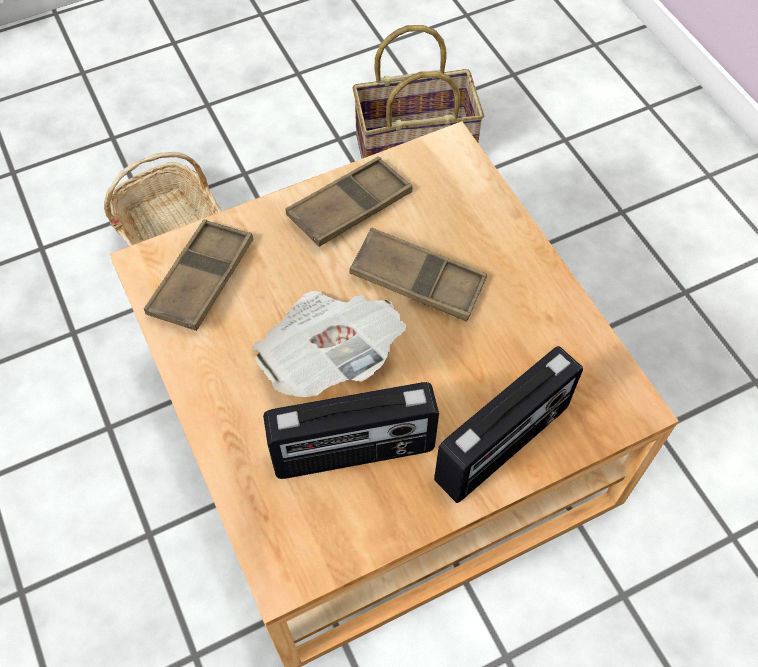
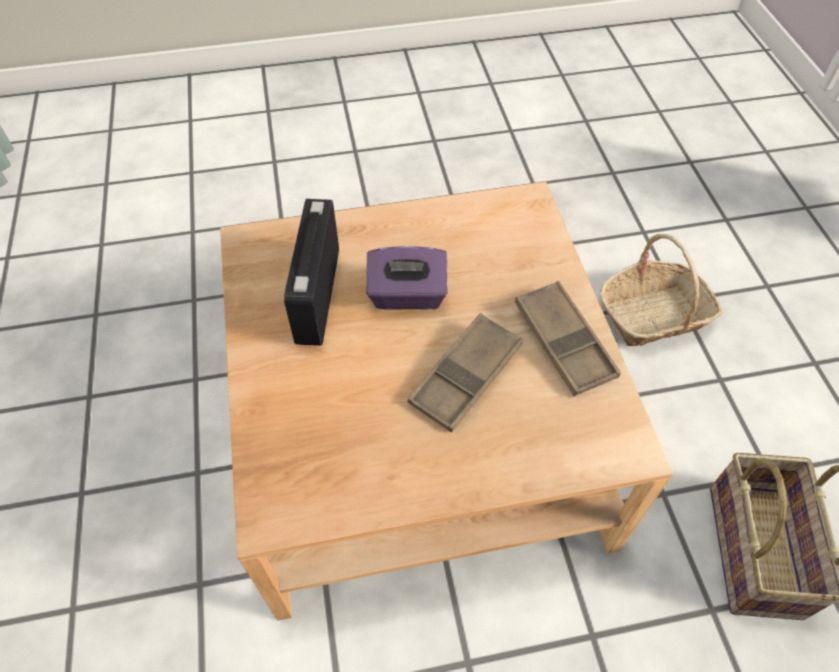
camera: 105 degrees right, 5 degrees down
(202, 279) = (506, 230): brown tray -> none
(328, 357) = (407, 296): newspaper -> purple tissue box
(503, 445) = (278, 397): radio -> none

